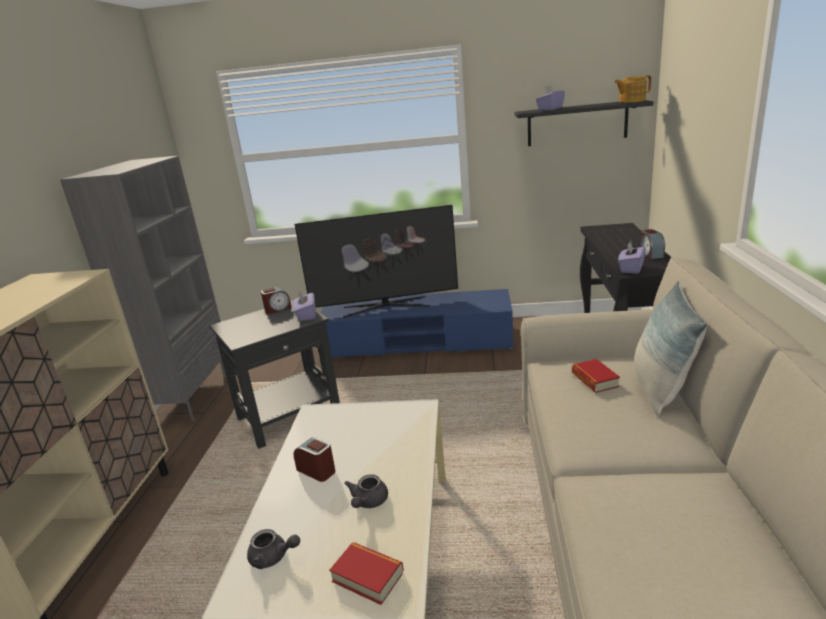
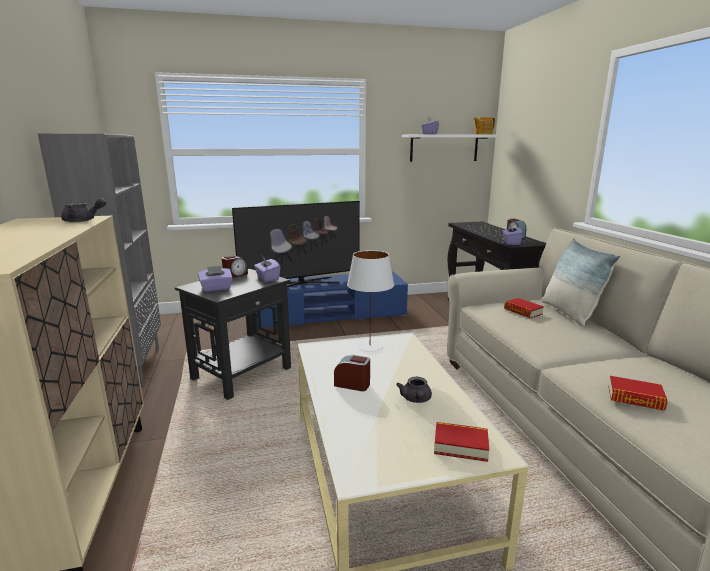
camera: 20 degrees left, 5 degrees down
(245, 329) = (216, 288): none -> purple tissue box
(273, 557) = (367, 446): grey teapot -> grey teapot (83, 221)
(374, 415) = (369, 345): none -> white table lamp
(577, 123) = (444, 148): black shelf -> white shelf
(628, 548) = (635, 398): none -> book

